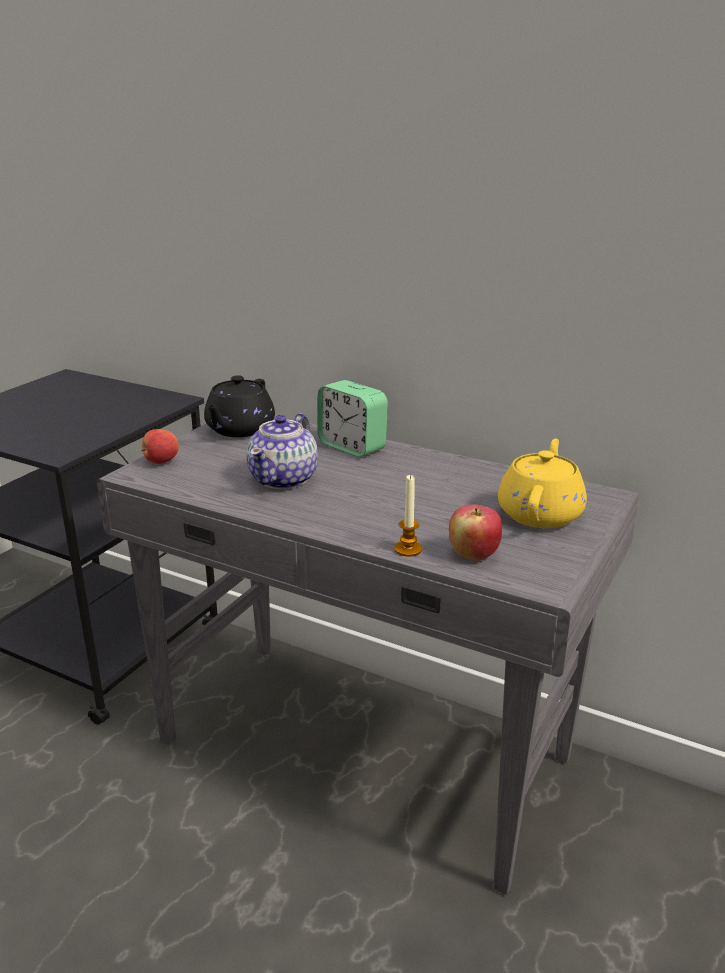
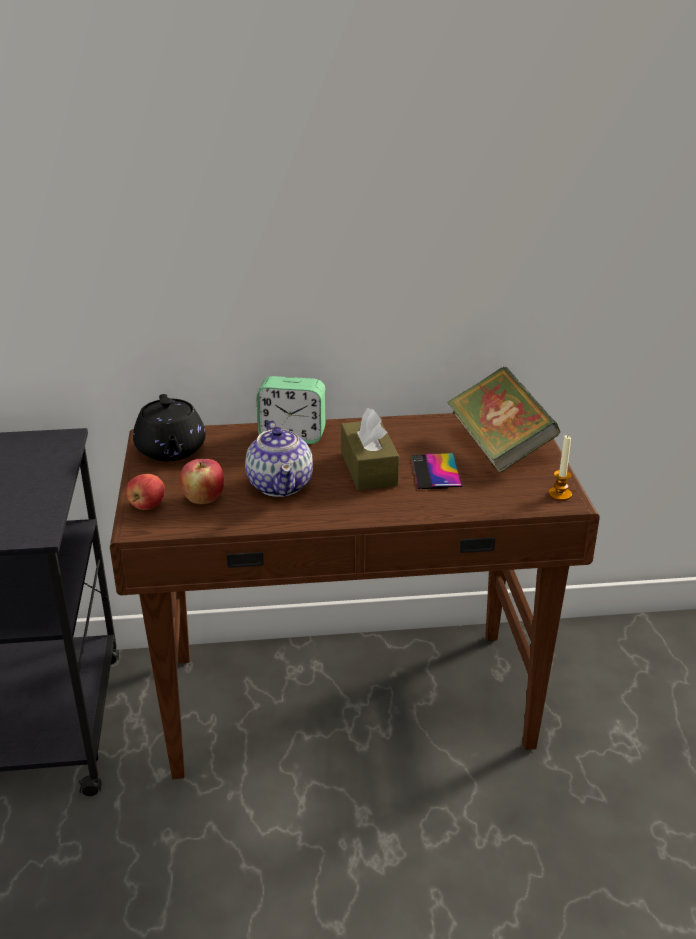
camera: 35 degrees left, 5 degrees up
(365, 750) = (350, 700): grey console table -> brown console table
(380, 491) = (368, 468): none -> brown tissue box
(408, 549) = (451, 509): candle -> candle (560, 494)
(441, 513) = (436, 471): none -> phone
(473, 555) = (497, 496): apple -> apple (203, 499)
(540, 513) = (499, 447): yellow teapot -> book

